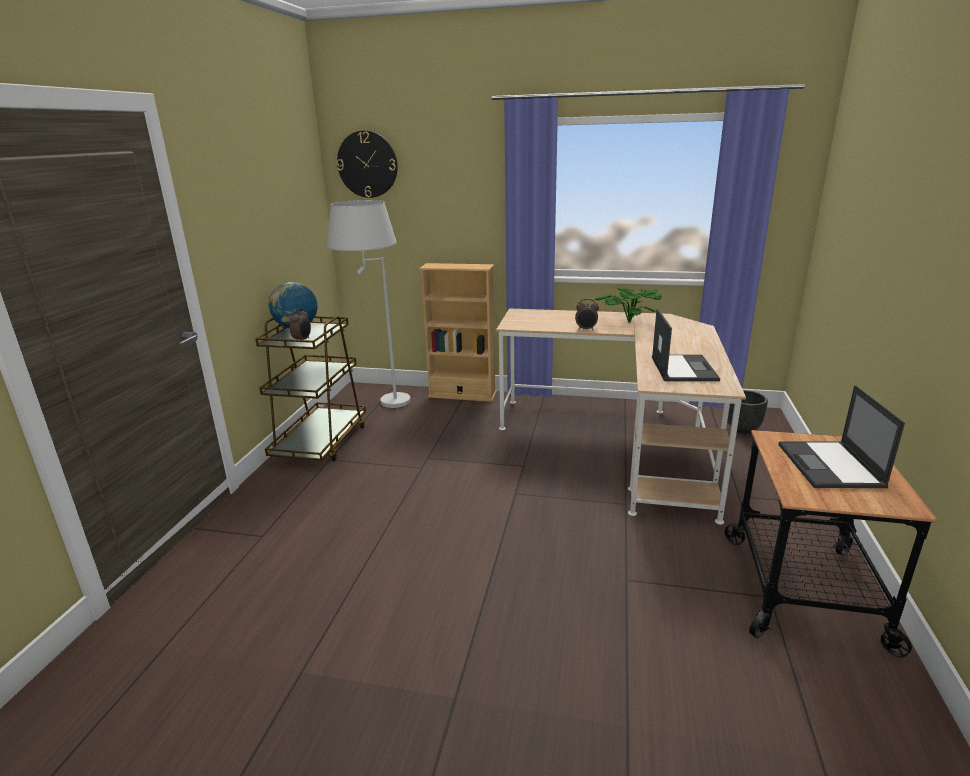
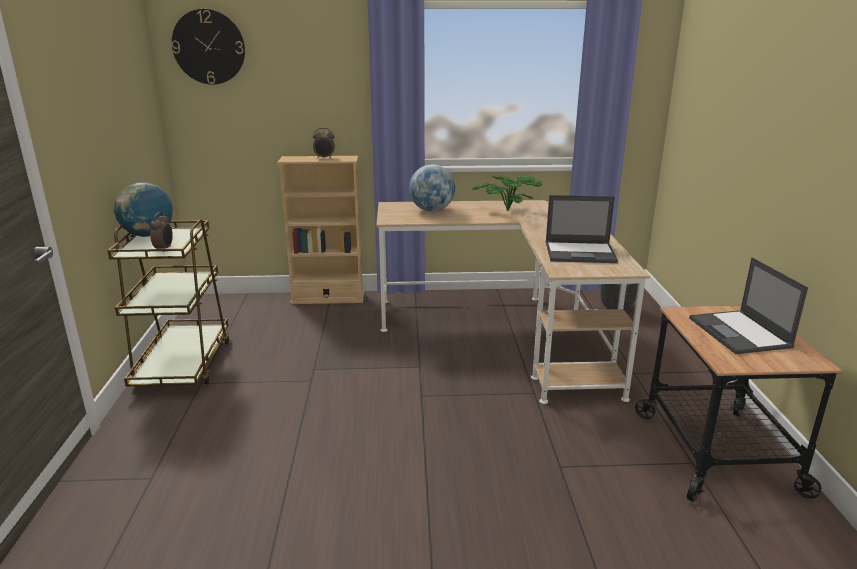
camera: 15 degrees left, 0 degrees up
(378, 403) = (236, 315): white floor lamp -> none
(554, 318) = (432, 210): none -> globe
(586, 329) = (469, 220): alarm clock -> alarm clock (324, 158)
(683, 368) = (581, 253): laptop -> laptop turned 105 degrees clockwise

